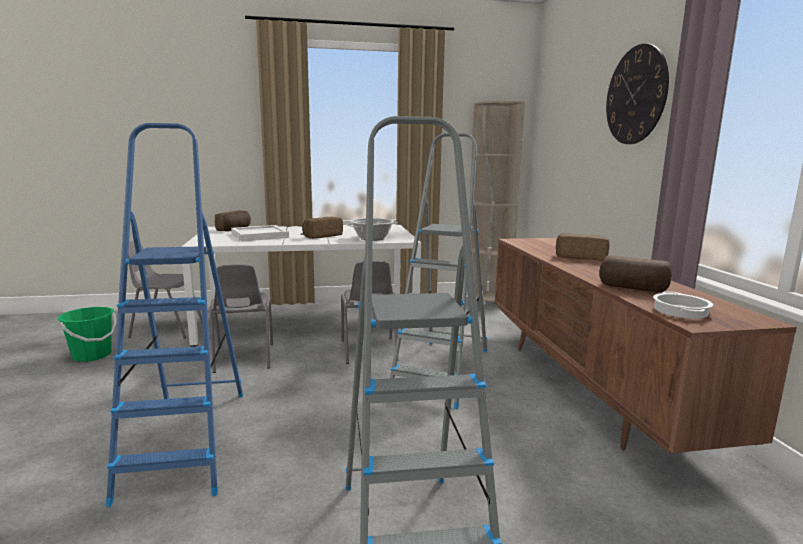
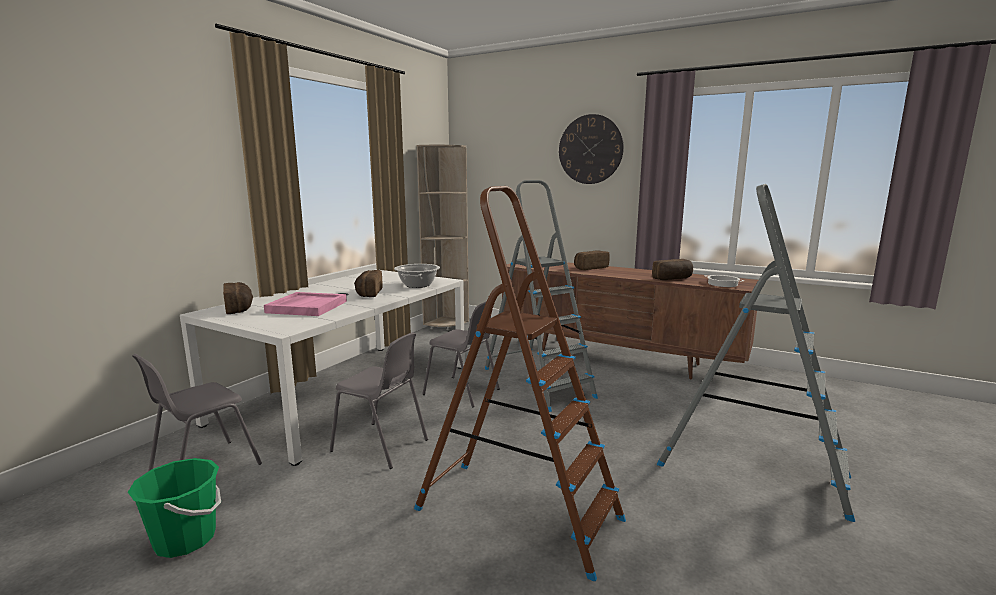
camera: 50 degrees left, 0 degrees up
(187, 440) = (519, 514): blue step ladder -> brown step ladder
(260, 235) = (307, 307): white tray -> pink tray

